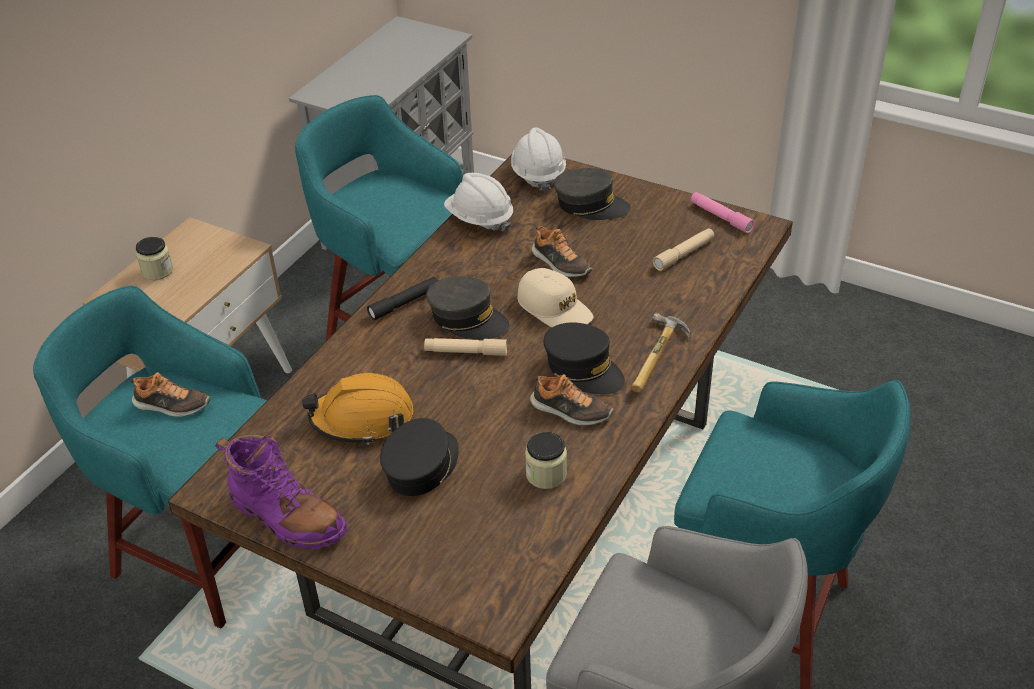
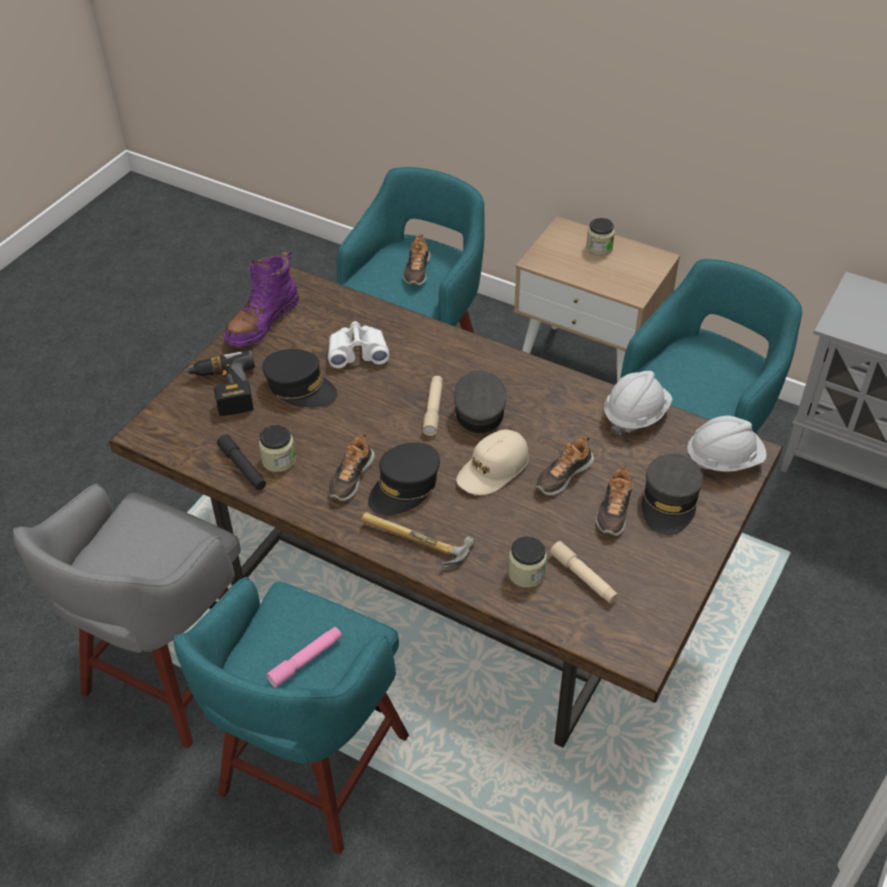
camera: 90 degrees right, 5 degrees up
(362, 418) = (358, 352): orange hard hat -> white binoculars
(404, 303) = (502, 368): black flashlight -> black flashlight (242, 467)
(422, 543) = (223, 391): none -> power drill
(467, 319) = (479, 409): grey cap -> grey cap turned 150 degrees clockwise
(603, 235) = (614, 510): none -> shoe
(684, 286) = (526, 573): none -> jar
(721, 217) = (657, 619): pink flashlight -> pink flashlight (306, 660)

